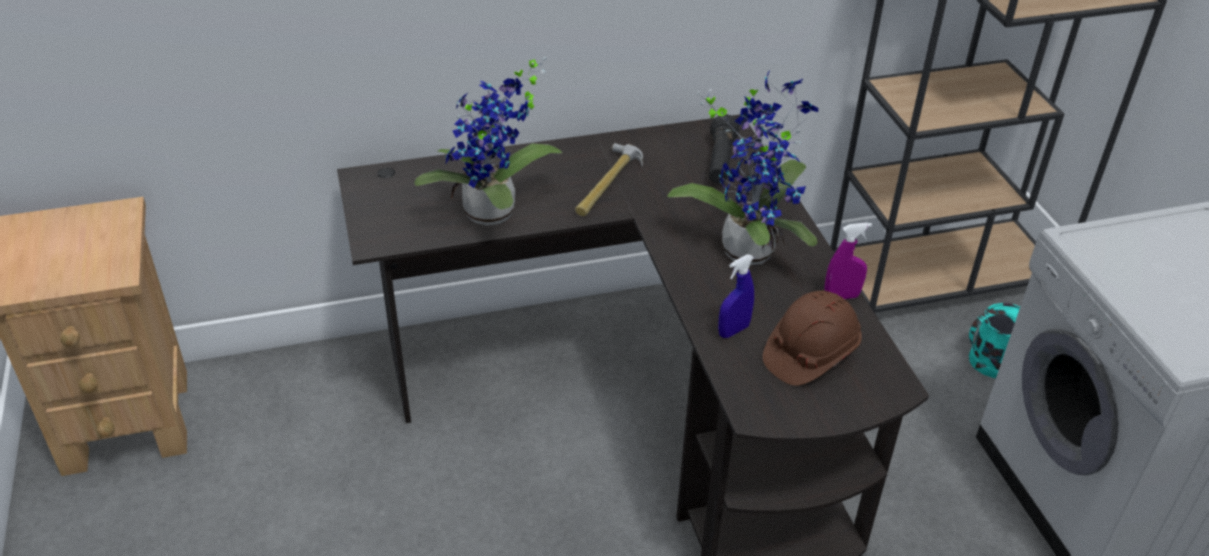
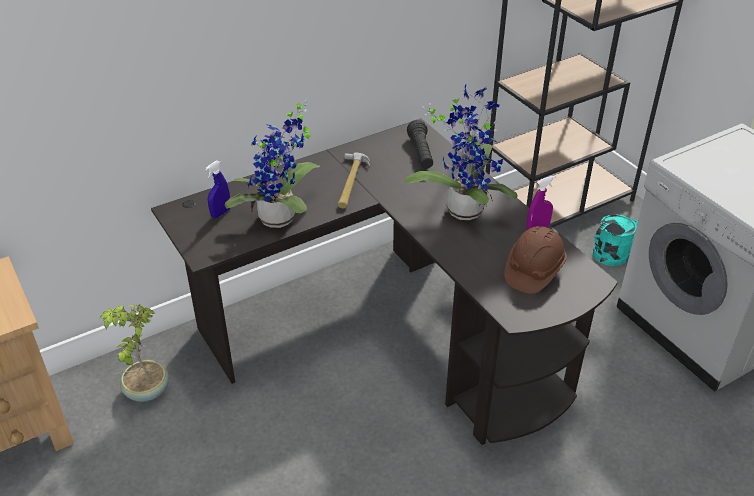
camera: 15 degrees left, 0 degrees up
(296, 407) = (145, 391): none -> potted plant
(733, 330) = (478, 265): blue spray bottle -> blue spray bottle (221, 213)

